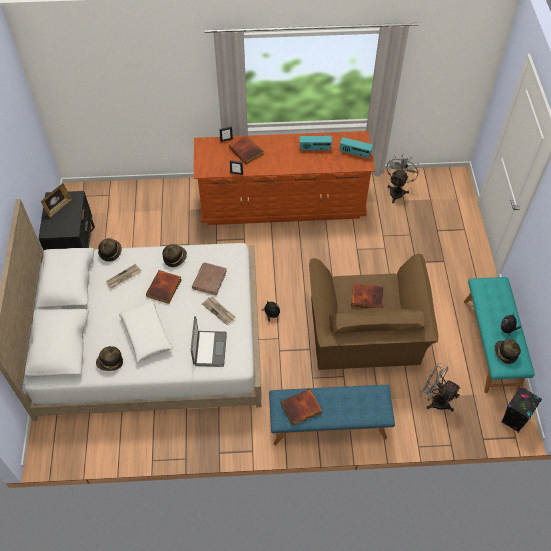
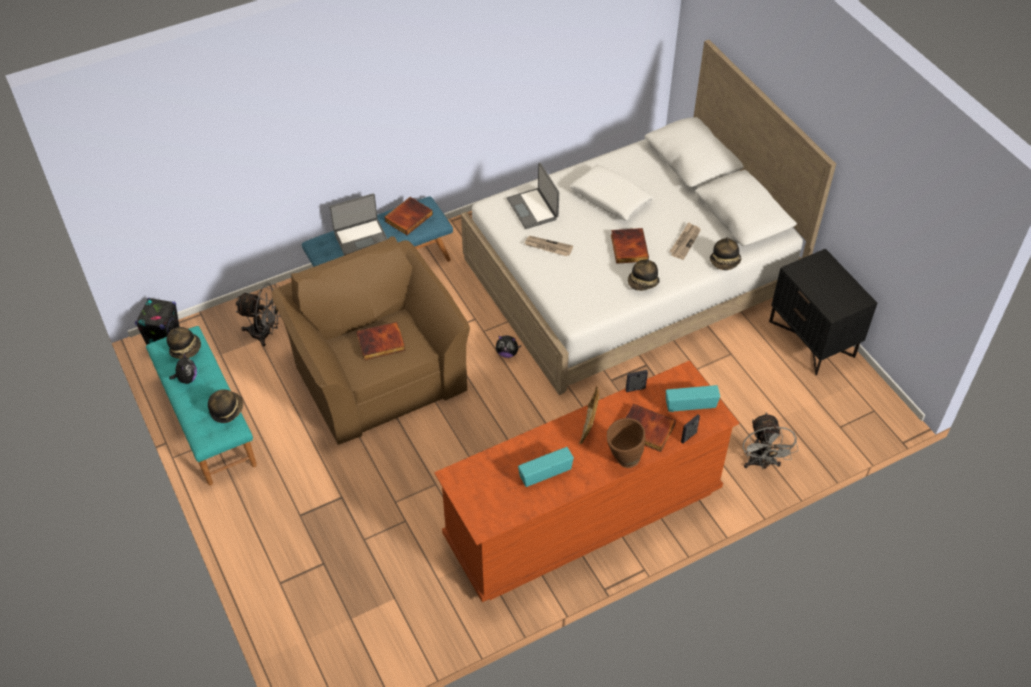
camera: 155 degrees right, 5 degrees down
(58, 207) = (840, 290): picture frame -> picture frame (588, 426)
(110, 363) = (627, 164): hat -> hat (226, 409)
(209, 279) = (583, 274): brown book -> none
(269, 141) = (623, 460): none -> brown vase
(346, 404) = (361, 237): none -> laptop
(355, 153) = (478, 490): radio -> radio (690, 406)
(397, 191) = (411, 613): grey fan -> grey fan (761, 463)

